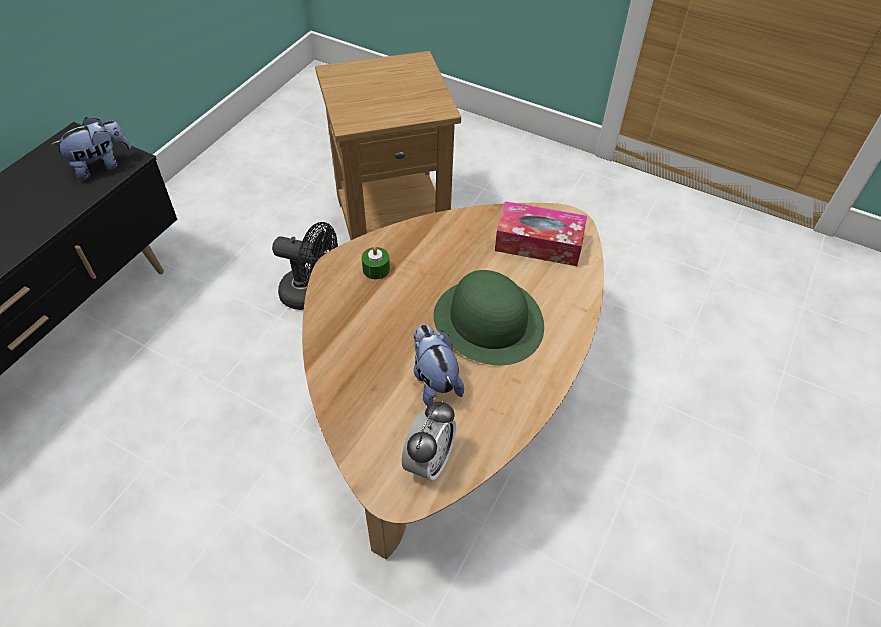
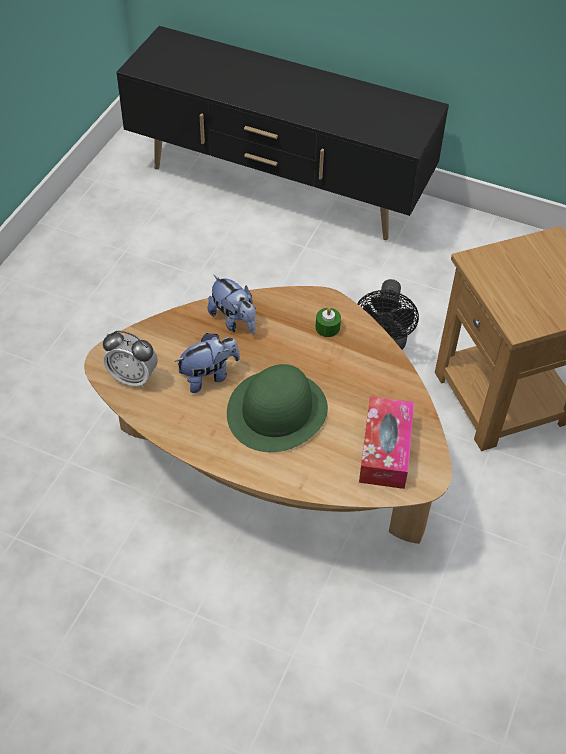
camera: 85 degrees right, 0 degrees up
(101, 166) = (396, 132): plush toy -> plush toy (234, 321)

